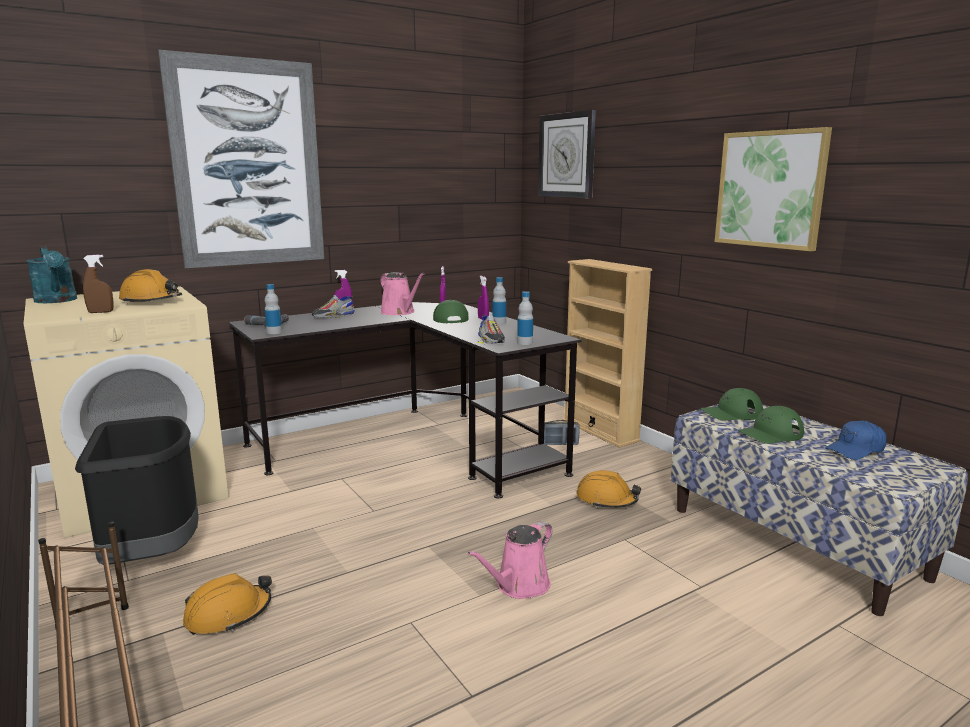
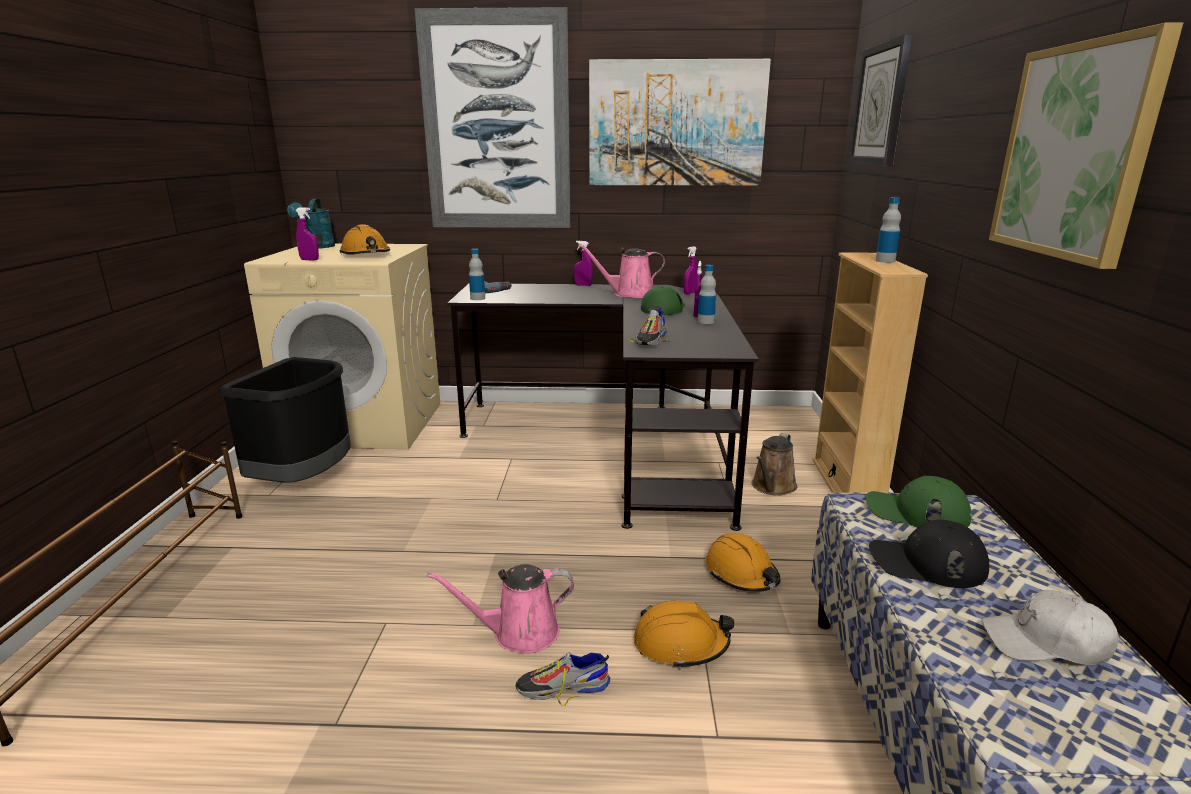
camera: 35 degrees right, 5 degrees up
(101, 312) = (309, 260): brown spray bottle -> purple spray bottle
(228, 615) = (283, 551): orange hard hat -> orange hard hat (680, 644)
(333, 315) = (562, 289): shoe -> shoe (563, 687)
(399, 312) = (629, 294): pink watering can -> pink watering can turned 90 degrees clockwise
(406, 166) = (676, 124): none -> picture
(525, 343) = (679, 350): bottle -> bottle (885, 261)
(559, 444) = (772, 487): radio -> brown watering can
(770, 434) = (926, 563): green cap -> black cap
(856, 450) = (1045, 643): blue cap -> white cap

